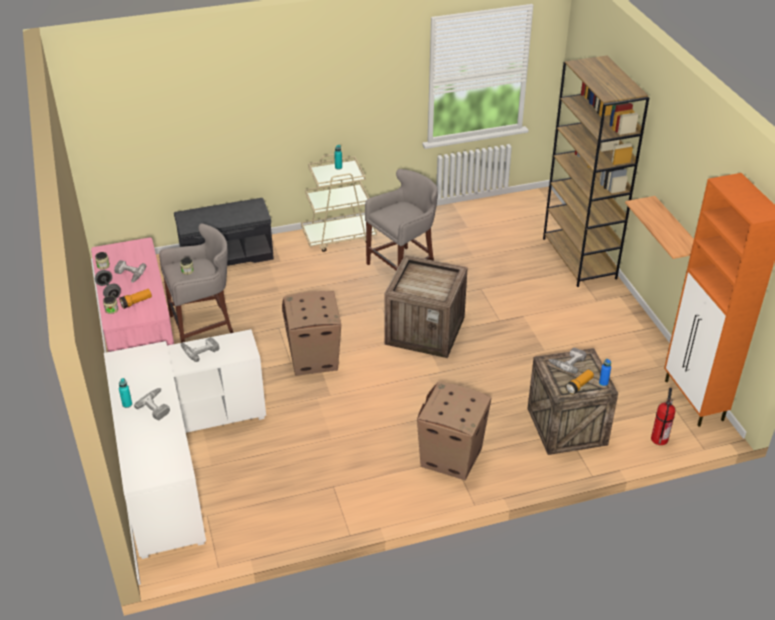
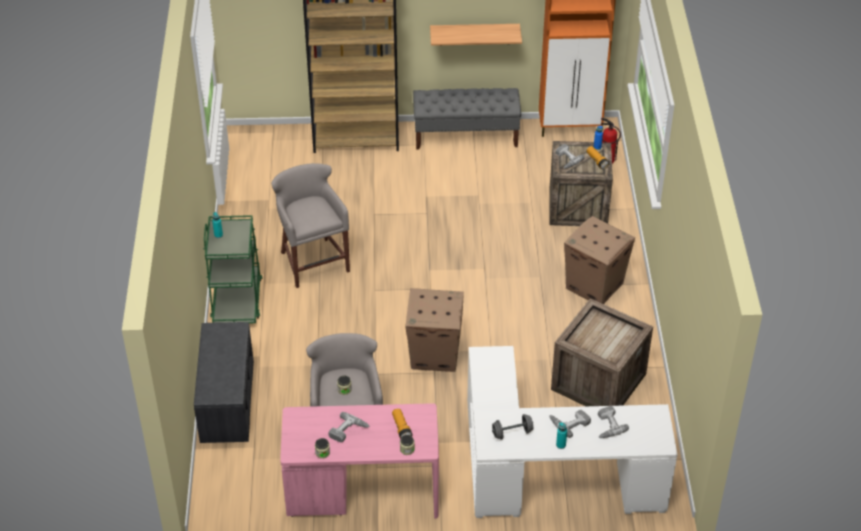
camera: 75 degrees left, 5 degrees up
(109, 291) = (373, 450): grey dumbbell -> grey dumbbell (512, 433)
(199, 349) = (488, 388): power drill -> power drill (607, 426)
(339, 236) = (237, 300): beige cart -> green cart
(426, 330) = (421, 265): crate -> crate (598, 380)
(629, 326) = (466, 136): none -> grey bench

